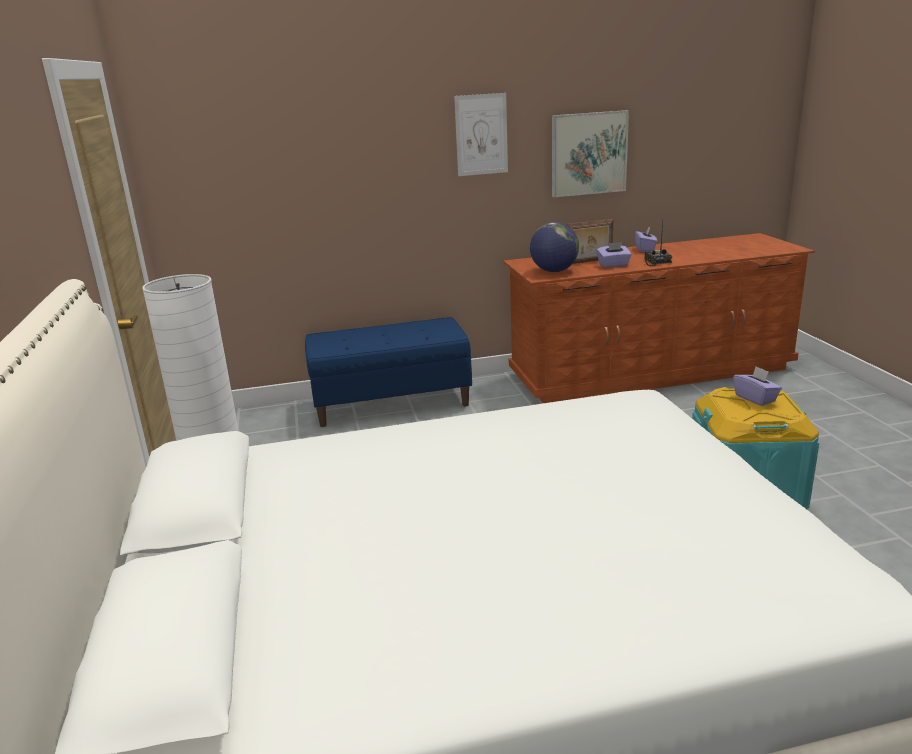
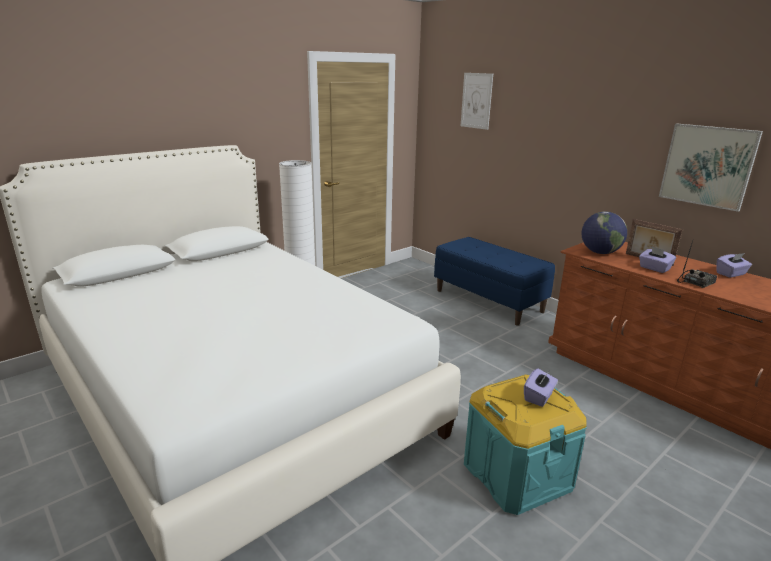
camera: 60 degrees right, 0 degrees up
(481, 134) = (609, 129): picture -> picture (476, 101)

